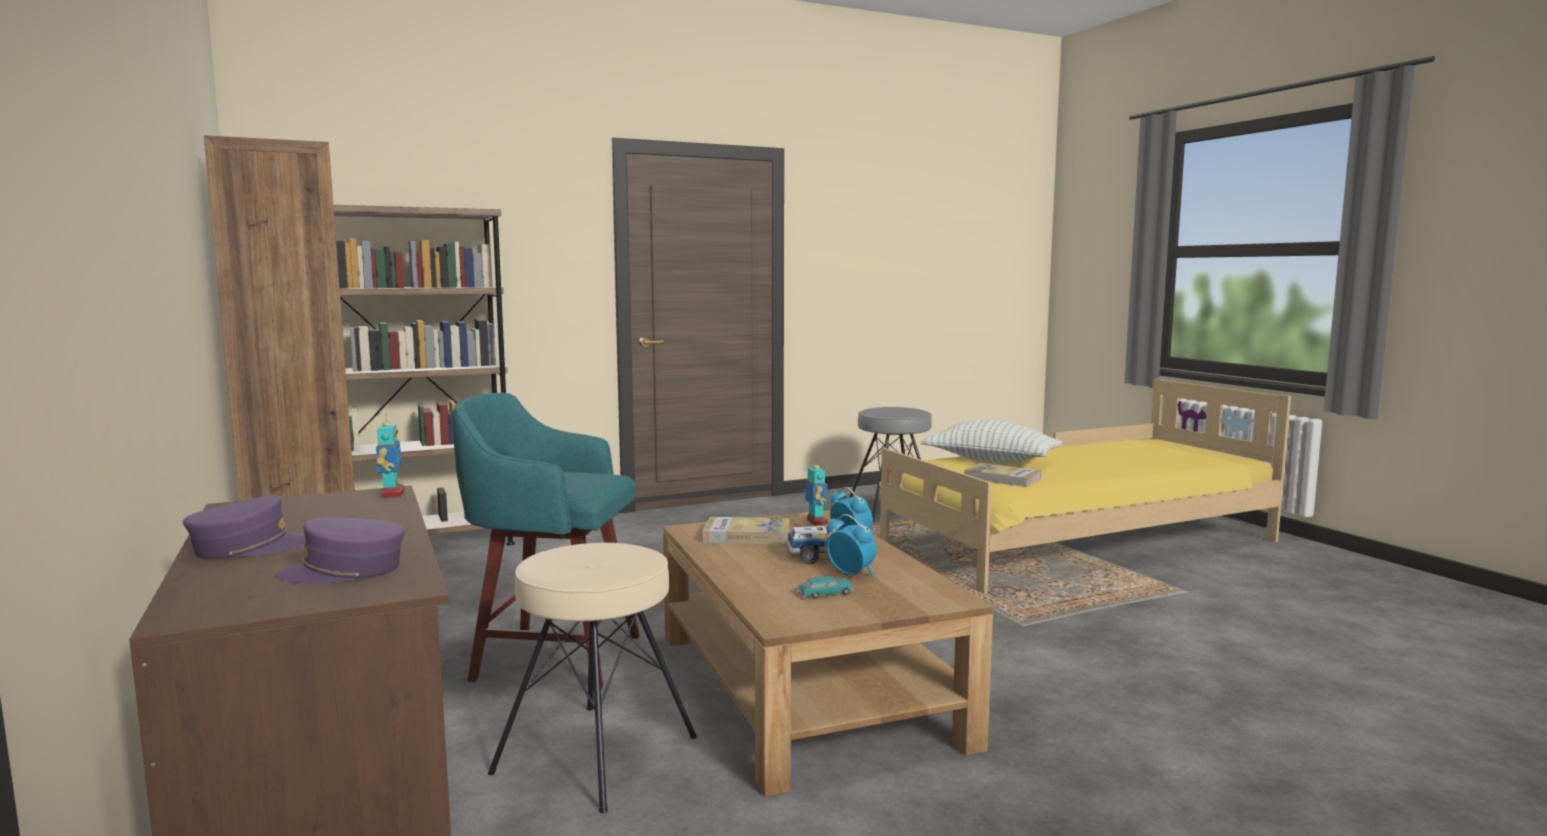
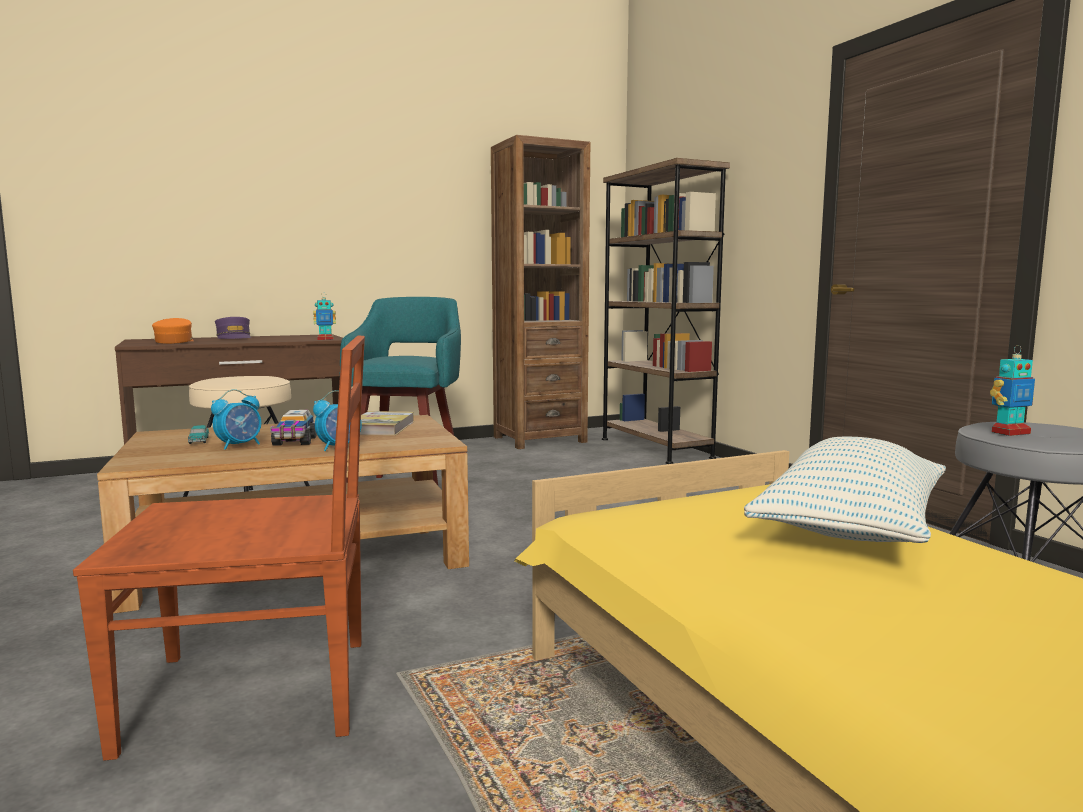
camera: 90 degrees right, 0 degrees up
(344, 571) = (174, 342): purple cap -> orange cap
(816, 522) = (414, 441): toy robot -> toy robot (1009, 433)
(1002, 478) = (675, 521): book -> none
(1073, 661) = (258, 693): none -> brown chair

